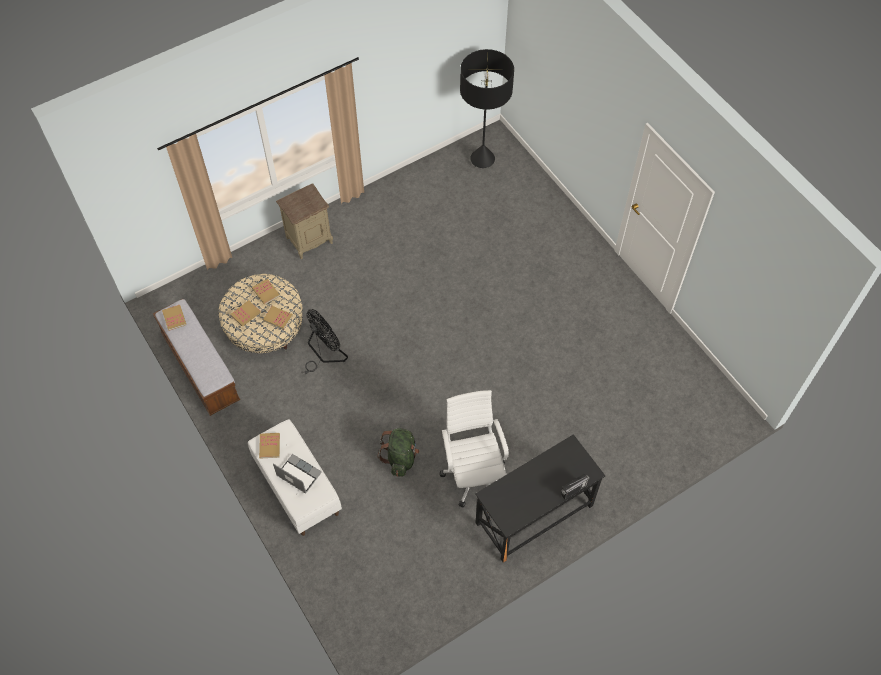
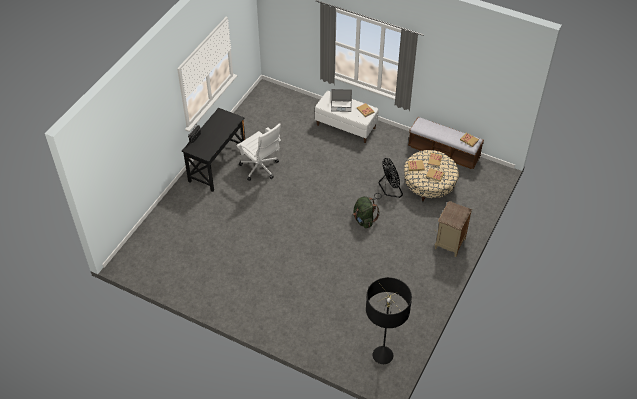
camera: 150 degrees right, 10 degrees down
(322, 350) = (387, 188): black fan -> black fan turned 135 degrees counterclockwise
(400, 457) = (304, 159): green backpack -> green backpack (364, 220)

